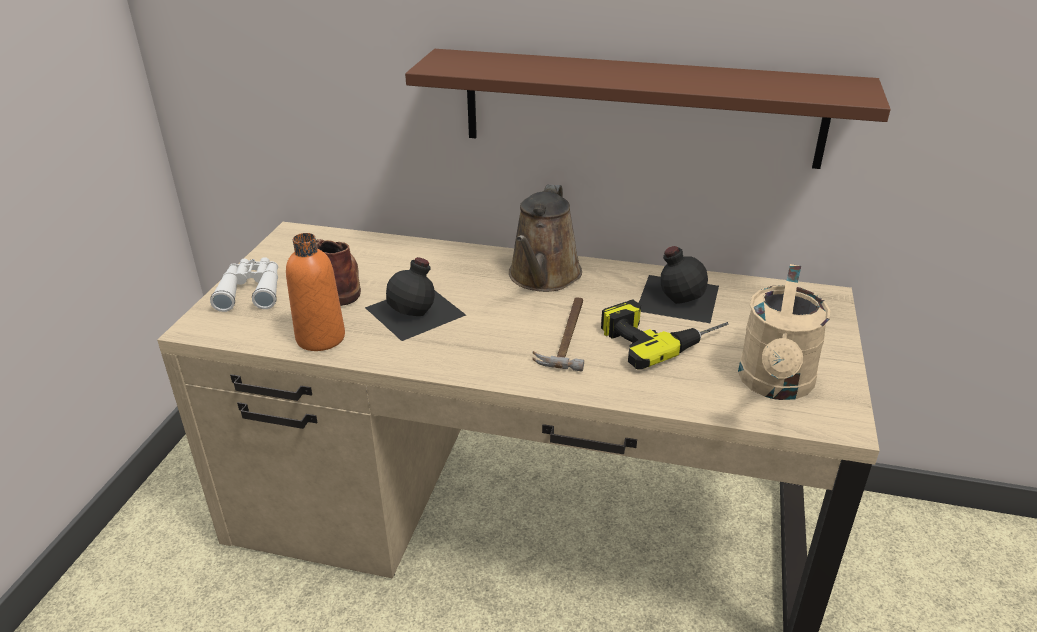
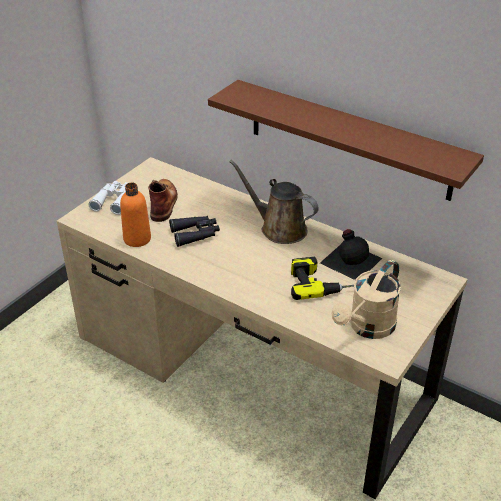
camera: 20 degrees right, 5 degrees up
(417, 311) = (195, 234): black bottle -> black binoculars
(543, 277) = (279, 228): brown watering can -> brown watering can turned 90 degrees clockwise
(566, 335) = (269, 269): hammer -> none

